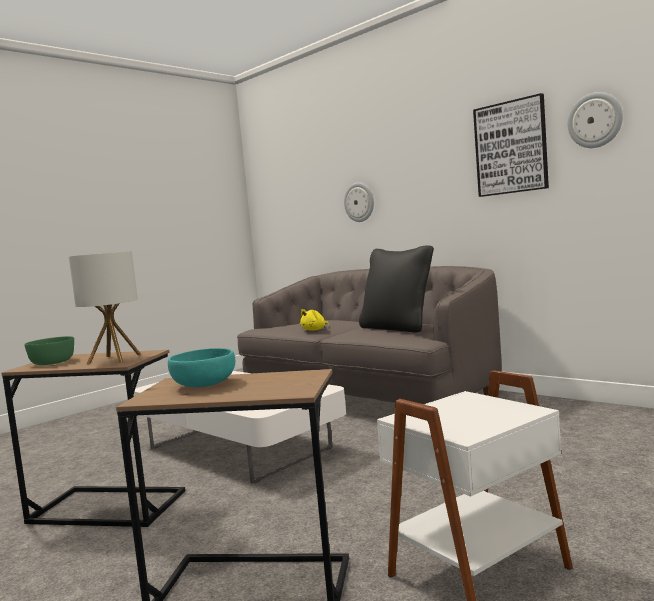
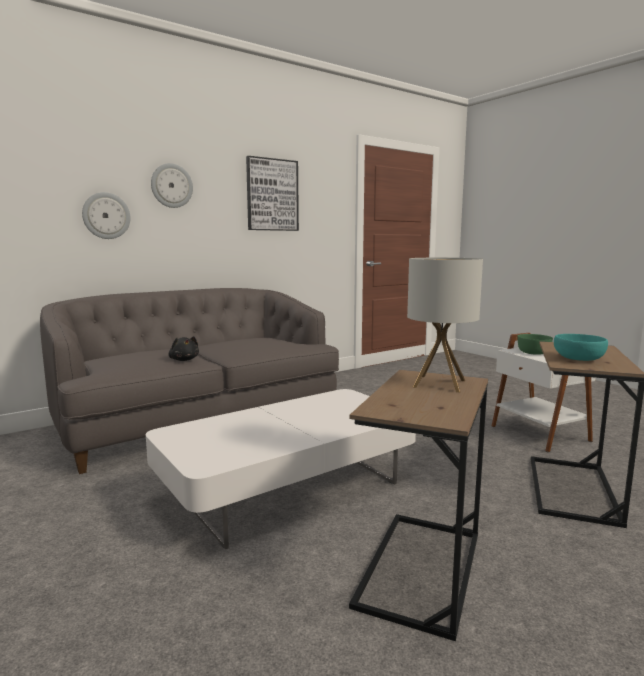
camera: 80 degrees left, 5 degrees up
(53, 362) = (420, 409): green bowl -> green bowl (533, 352)
(315, 330) = (184, 360): yellow plush toy -> black plush toy
(397, 328) = (263, 342): black pillow -> none
(595, 120) = (323, 190): wall clock -> wall clock (171, 186)

